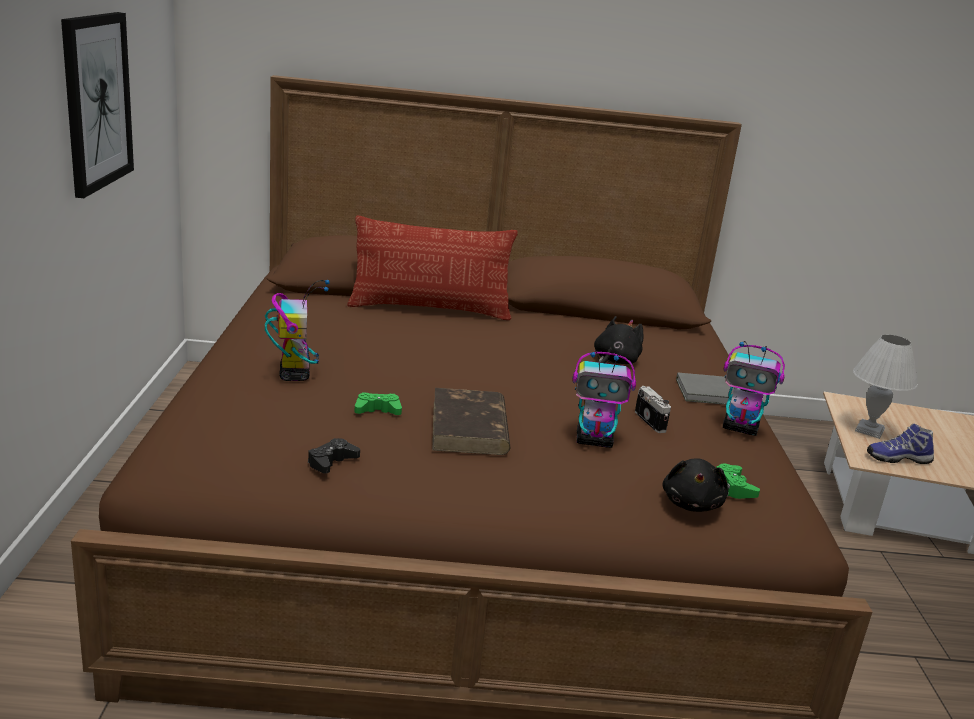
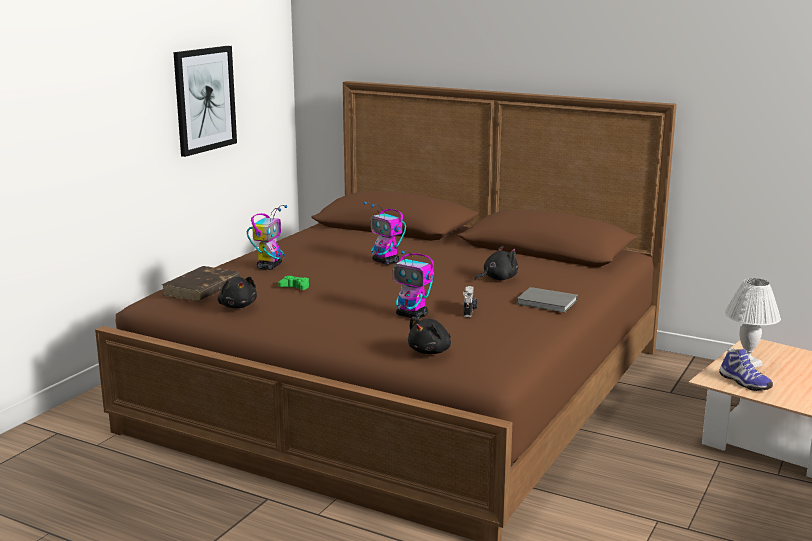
camera: 30 degrees right, 5 degrees down
(331, 462) = (237, 306): black game controller -> black plush toy
(430, 309) = (406, 241): pillow -> none
(469, 428) = (339, 300): brown book -> brown book (202, 288)
(733, 487) = (473, 347): green game controller -> none
(741, 428) = (534, 322): toy robot -> toy robot (386, 262)
(897, 458) = (743, 383): shoe -> shoe turned 150 degrees counterclockwise

